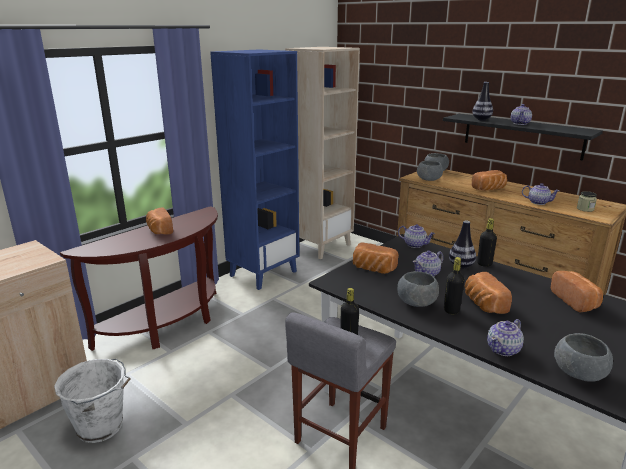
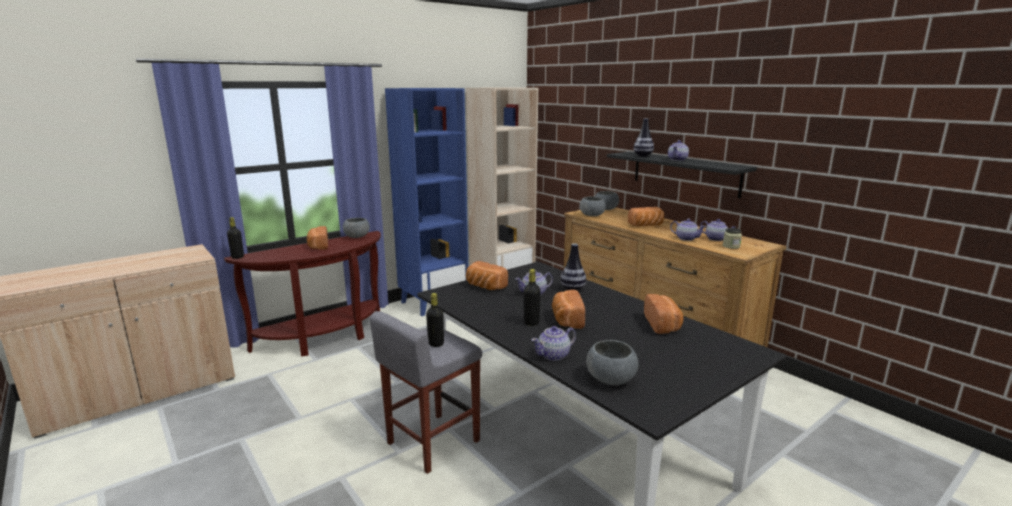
camera: 10 degrees right, 5 degrees down
(102, 427) = (228, 412): white bucket -> none
(415, 245) = (543, 270): teapot -> teapot (716, 239)
(417, 302) = (503, 314): grey bowl -> grey bowl (357, 237)
(484, 264) = (598, 289): black bottle -> black bottle (237, 257)

